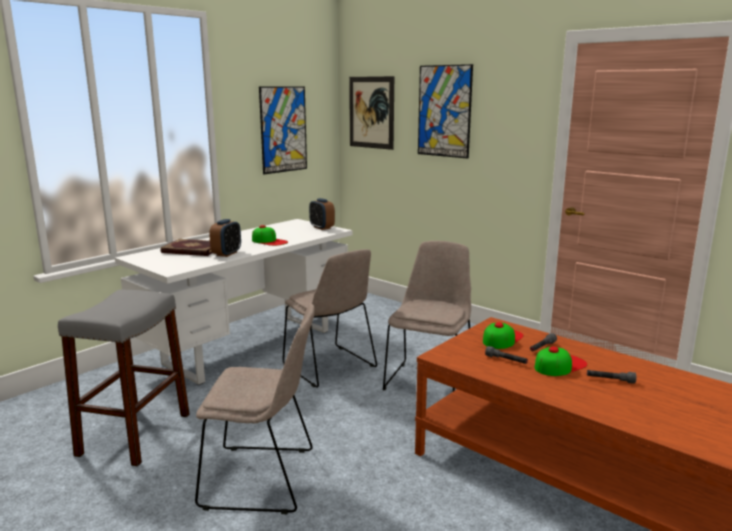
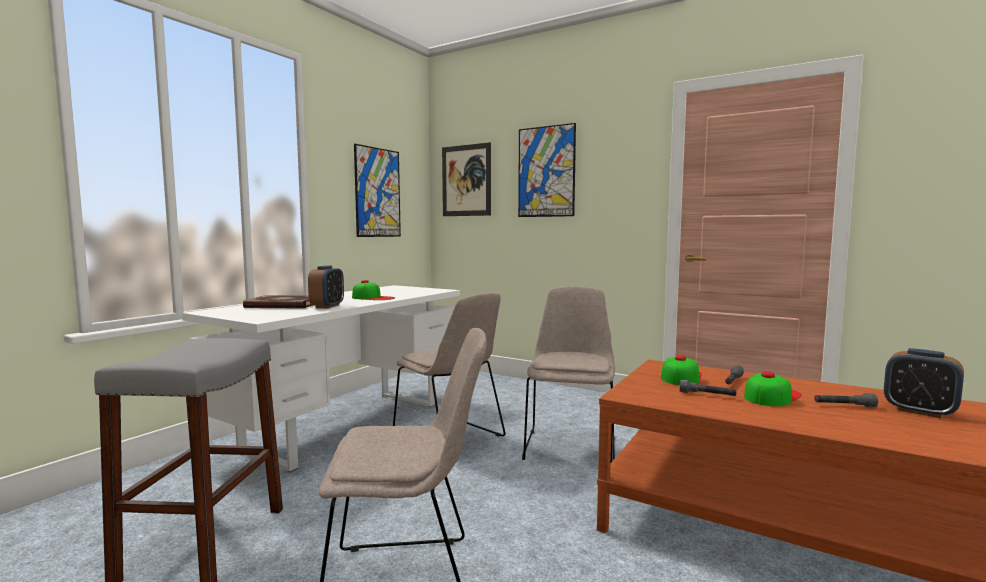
camera: 10 degrees left, 10 degrees down
(322, 227) = (425, 289): alarm clock -> alarm clock (919, 411)

